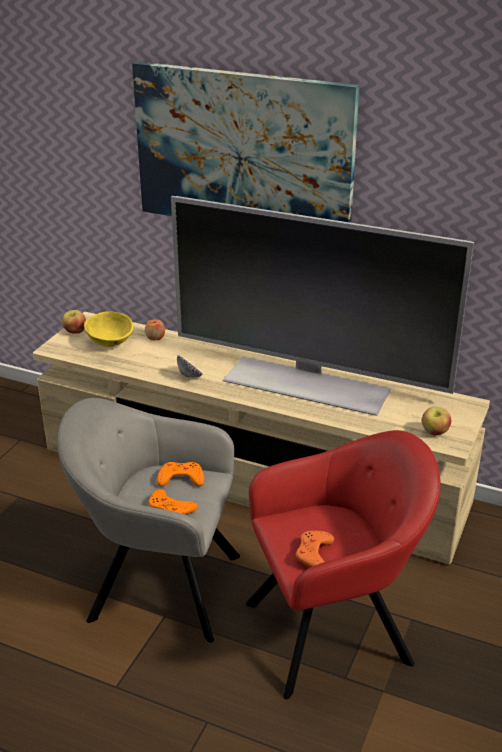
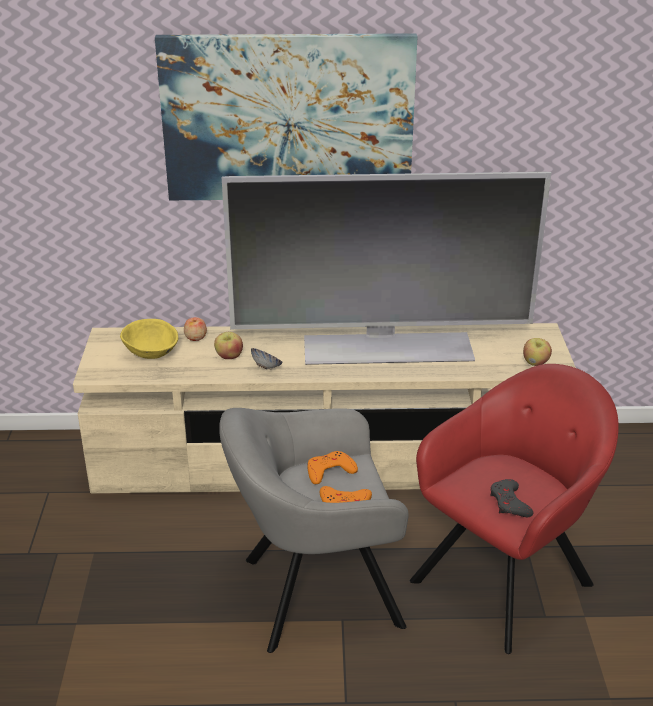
camera: 25 degrees left, 0 degrees up
(75, 331) = (101, 351): apple -> apple (229, 357)
(314, 554) = (509, 503): orange game controller -> grey game controller

